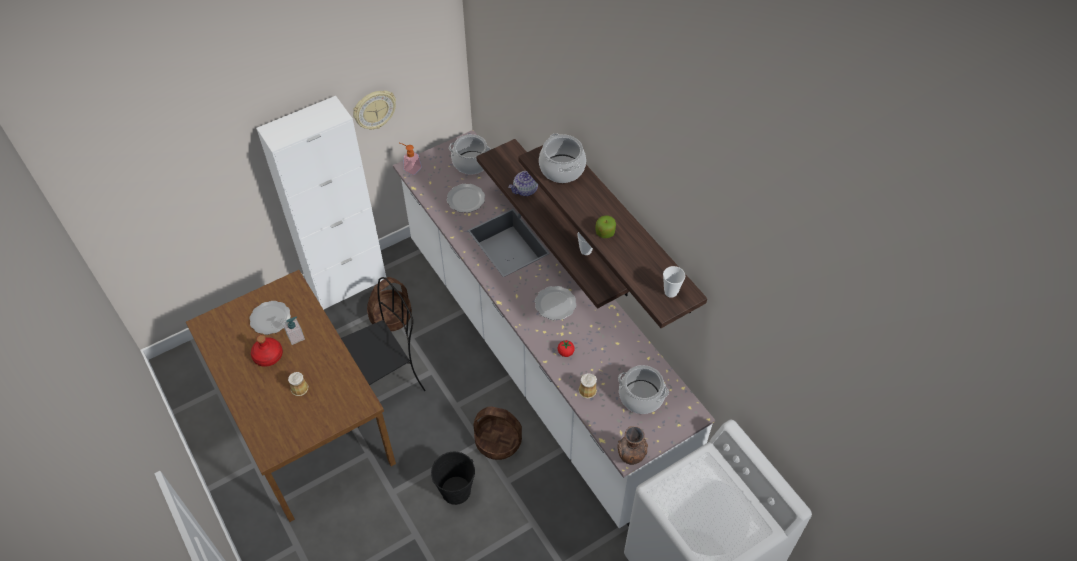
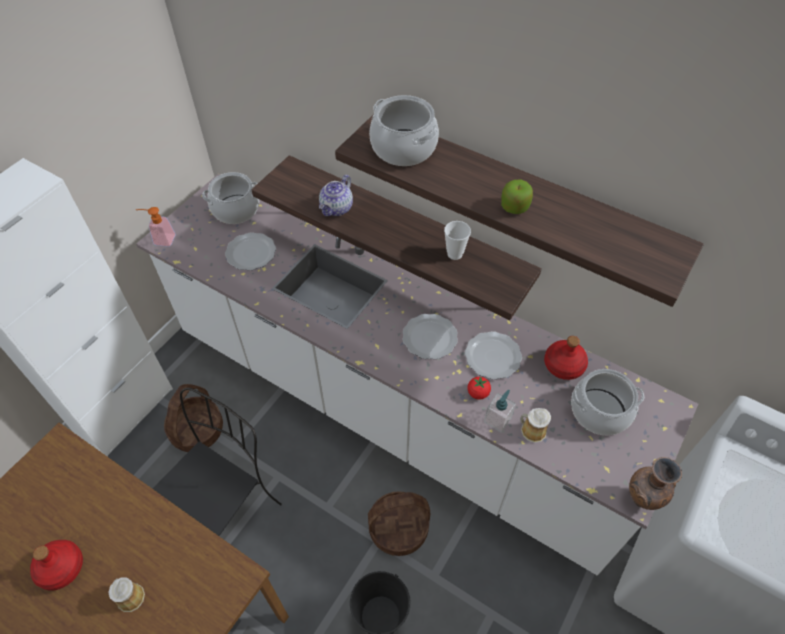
camera: 25 degrees left, 0 degrees up
(270, 319) = (42, 510): plate -> plate (492, 357)
(296, 337) = (93, 520): soap dispenser -> soap dispenser (497, 420)
(374, 109) = (87, 172): wall clock -> none
(636, 358) = (563, 365): none -> red bottle
(670, 292) = (655, 252): cup -> none

